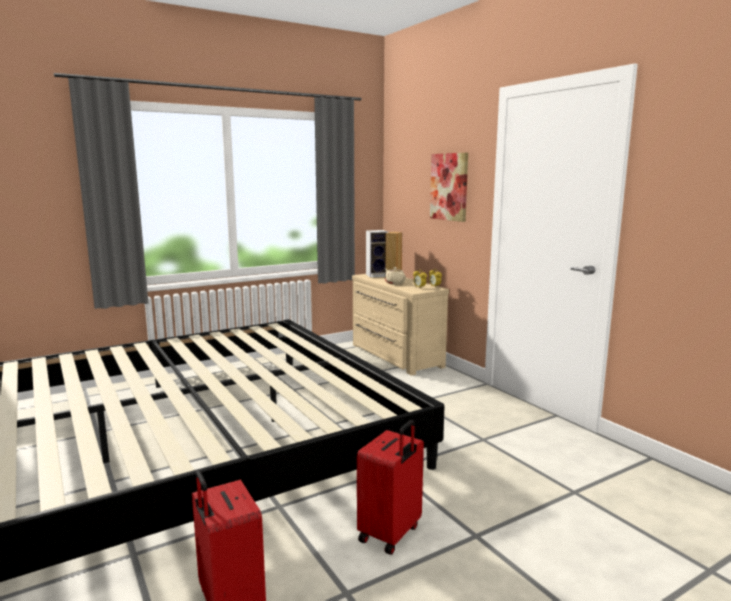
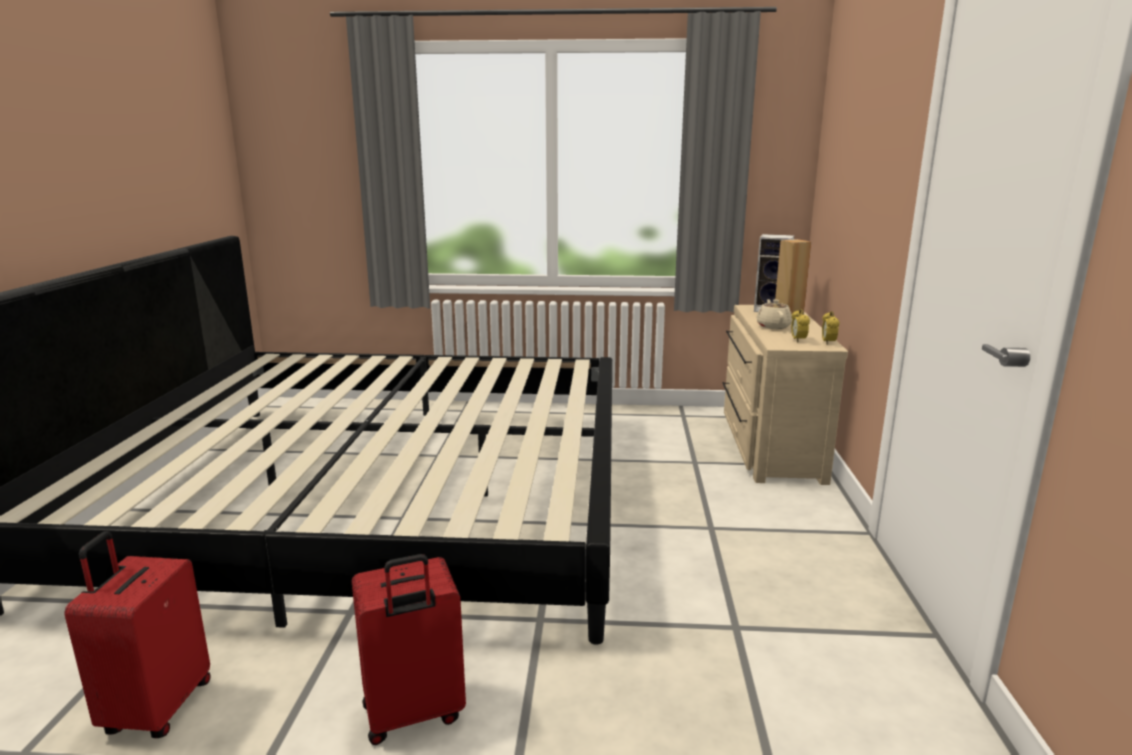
camera: 35 degrees right, 5 degrees up
(449, 187) = (875, 163): picture -> none

